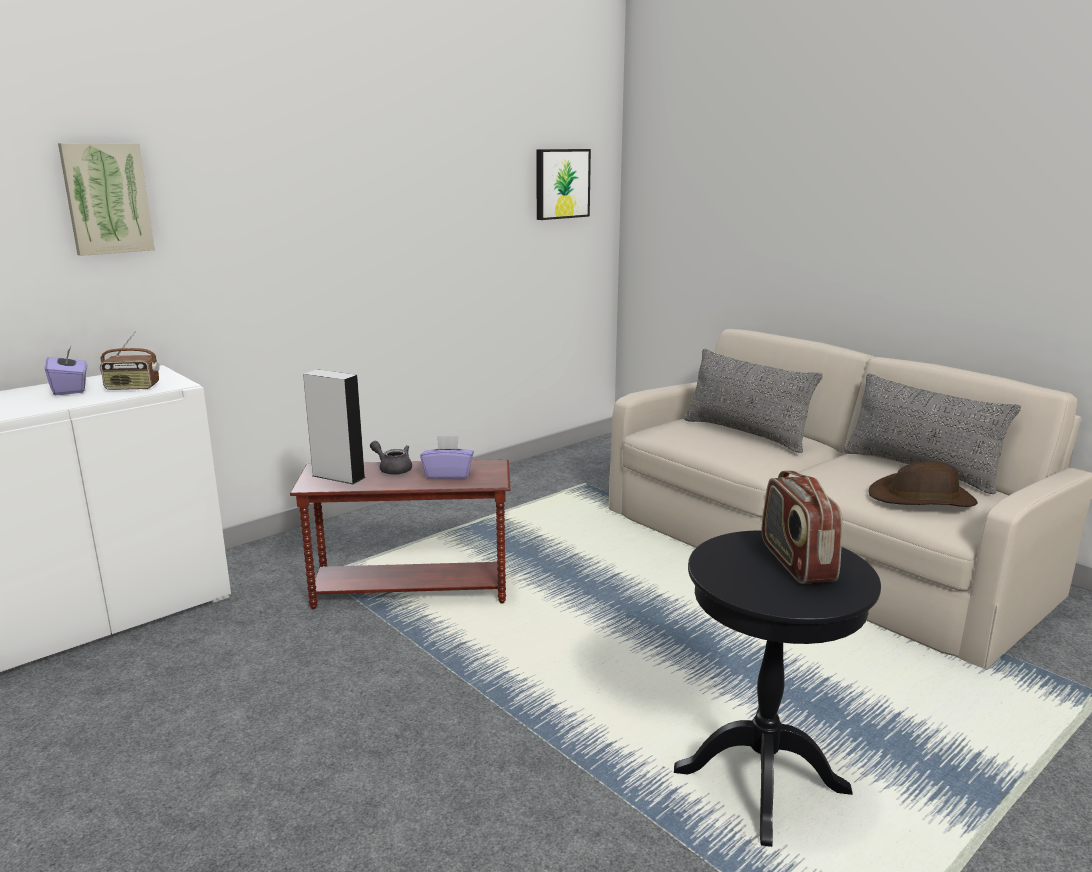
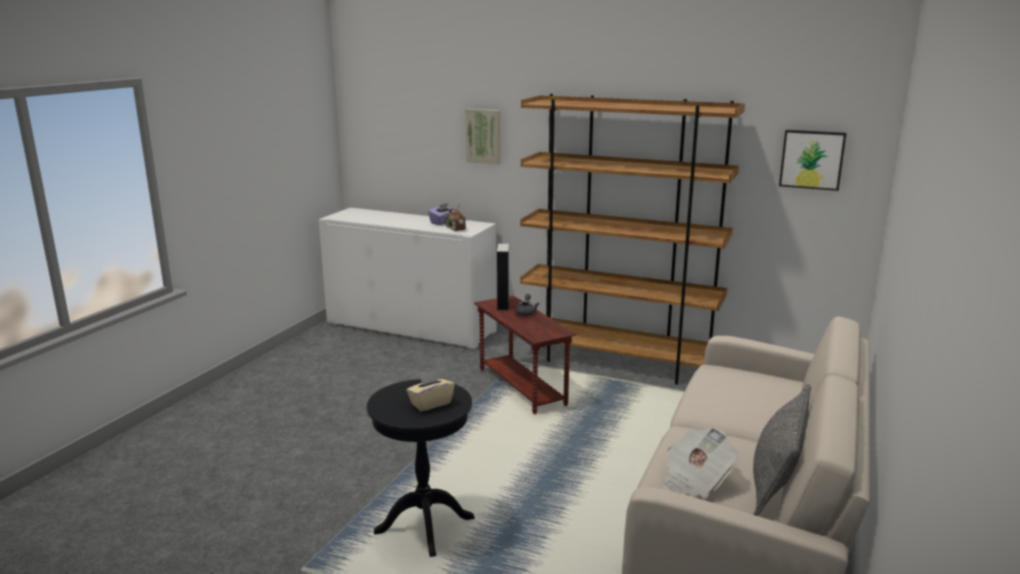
camera: 65 degrees right, 0 degrees up
(420, 510) = (618, 362): none -> brown bookcase
(448, 474) = (533, 325): purple tissue box -> none
(745, 434) = (755, 399): grey pillow -> none
(795, 562) = (430, 403): radio -> beige tissue box
(922, 499) = (695, 480): brown hat -> newspaper

